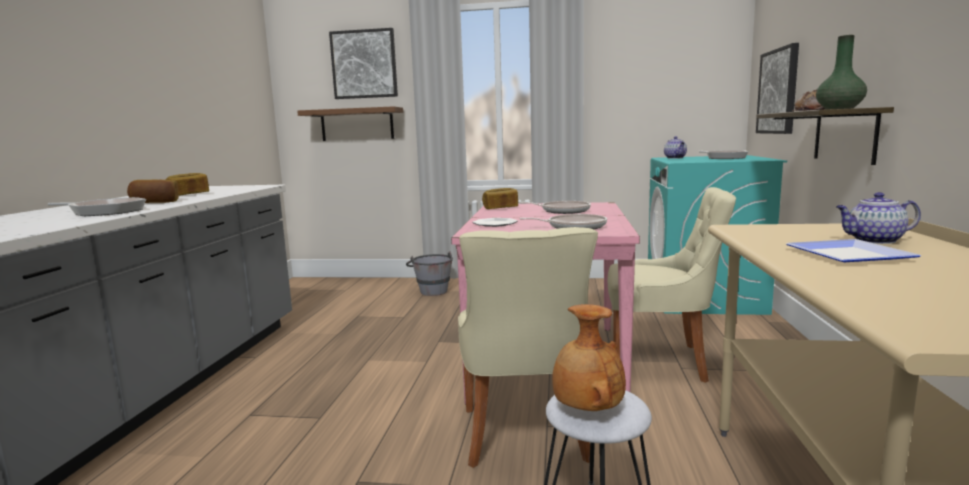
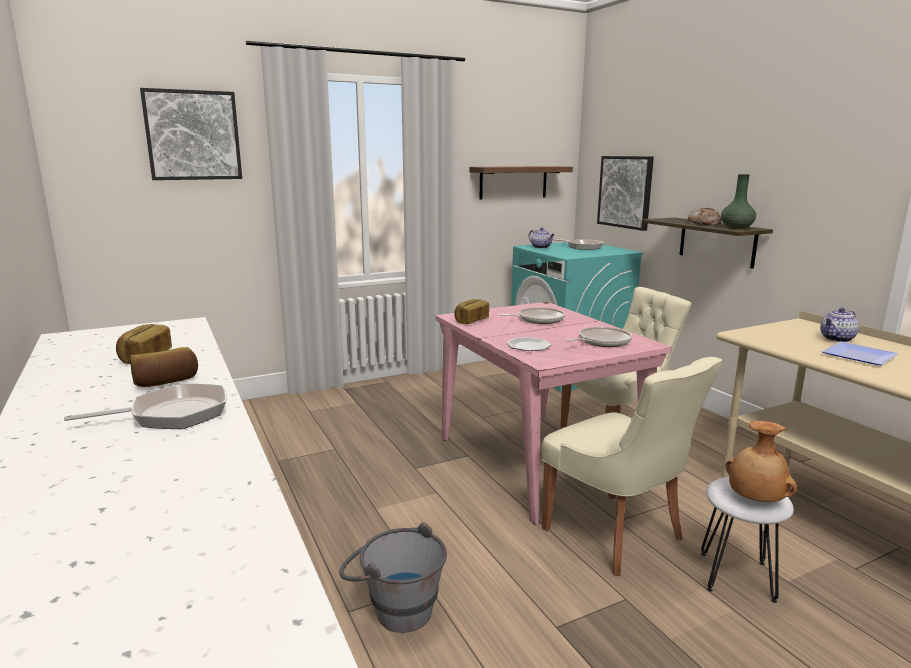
camera: 35 degrees left, 5 degrees up
(357, 124) = (184, 214): brown shelf -> brown shelf (513, 182)
(431, 290) = (315, 409): grey bucket -> grey bucket (394, 608)

